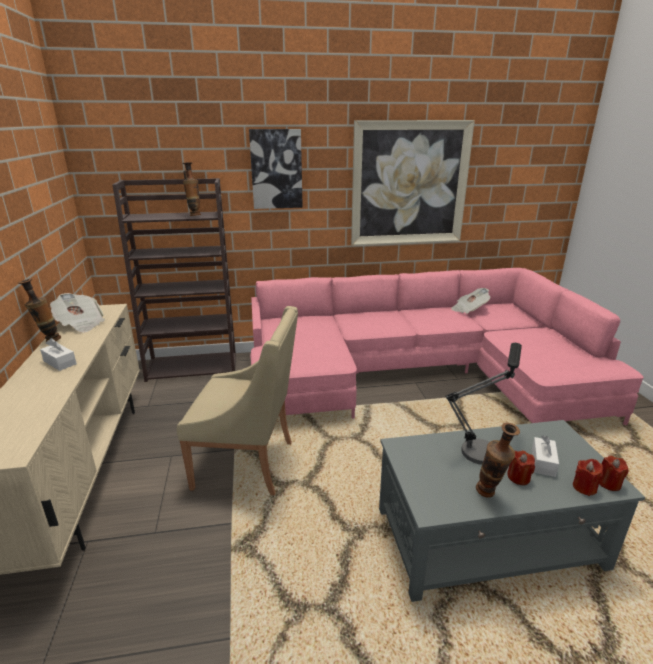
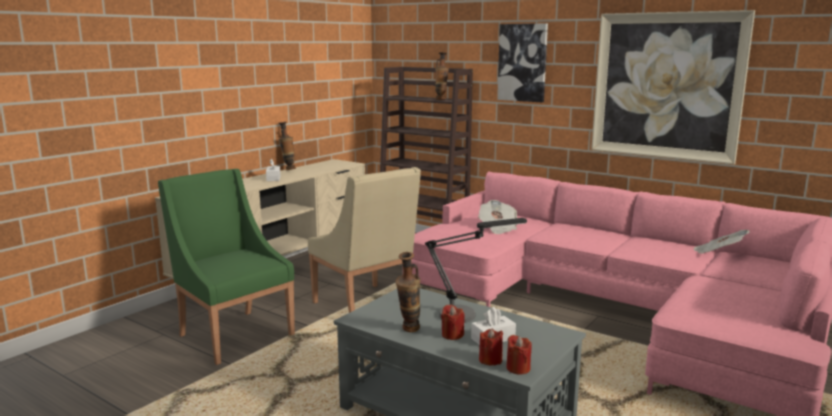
camera: 45 degrees right, 10 degrees down
(80, 324) = (318, 166): newspaper -> newspaper (497, 228)
(165, 593) = (233, 334): none -> green armchair

